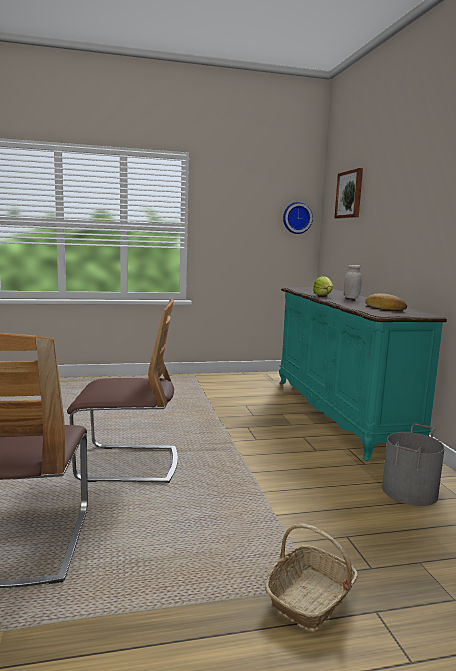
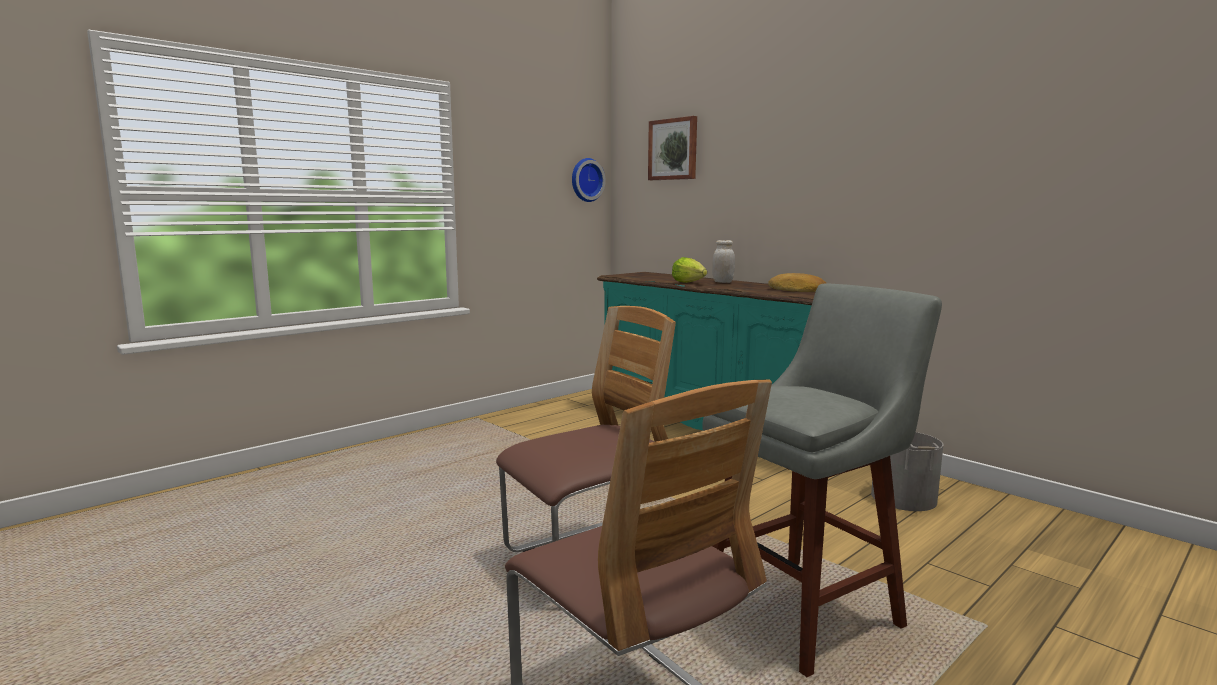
camera: 30 degrees left, 0 degrees up
(206, 530) = (805, 610): none -> grey stool
(310, 598) = (995, 637): basket -> none

